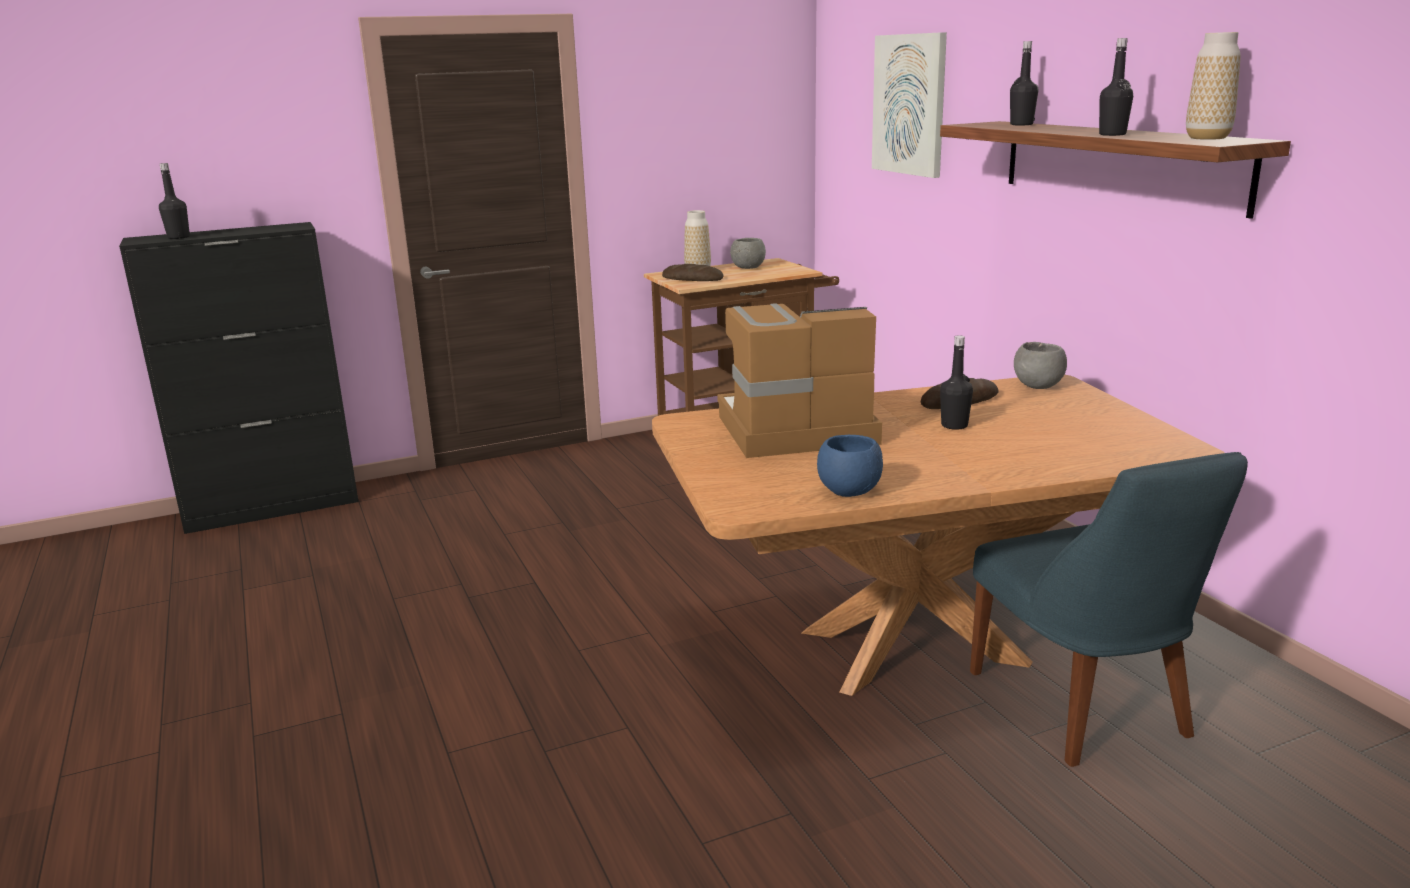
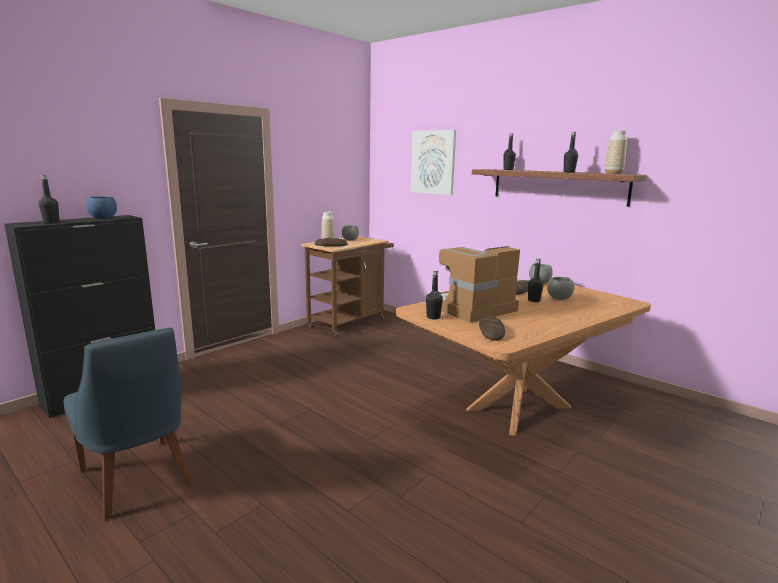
camera: 25 degrees left, 5 degrees down
(693, 440) = (433, 317): none -> black bottle
(757, 480) = (491, 331): none -> bread
(848, 491) = (537, 331): blue bowl -> blue bowl (103, 218)
(1020, 426) = (559, 298): none -> grey bowl
(1083, 708) = (607, 421): blue chair -> blue chair (137, 480)

